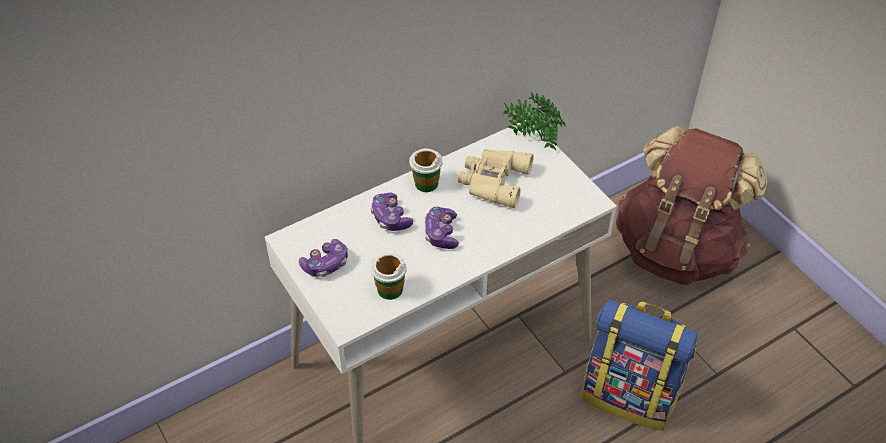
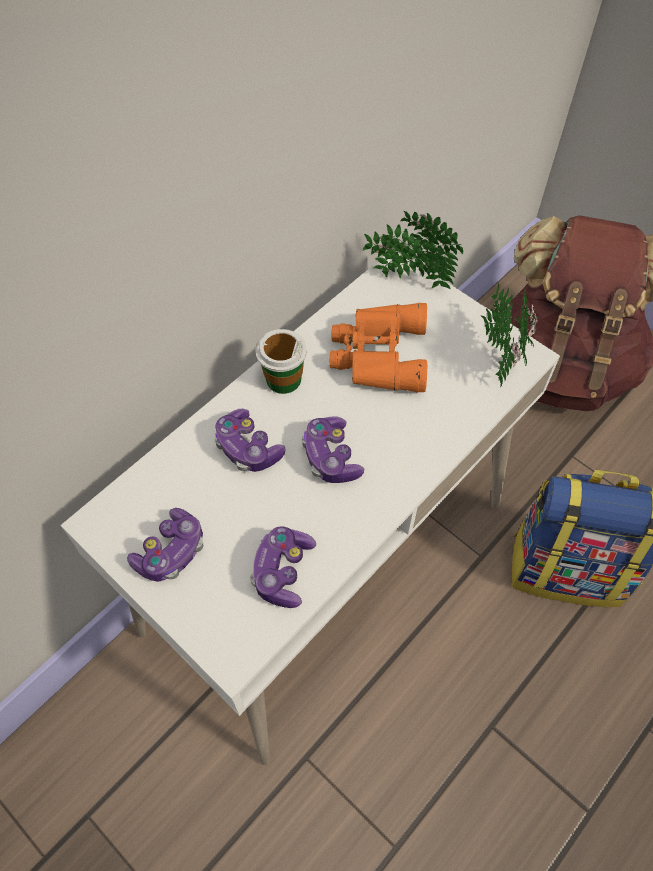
camera: 15 degrees left, 10 degrees up
(390, 289) = (283, 571): cup -> game controller
(492, 181) = (377, 355): beige binoculars -> orange binoculars
(575, 196) = (499, 354): none -> potted plant

